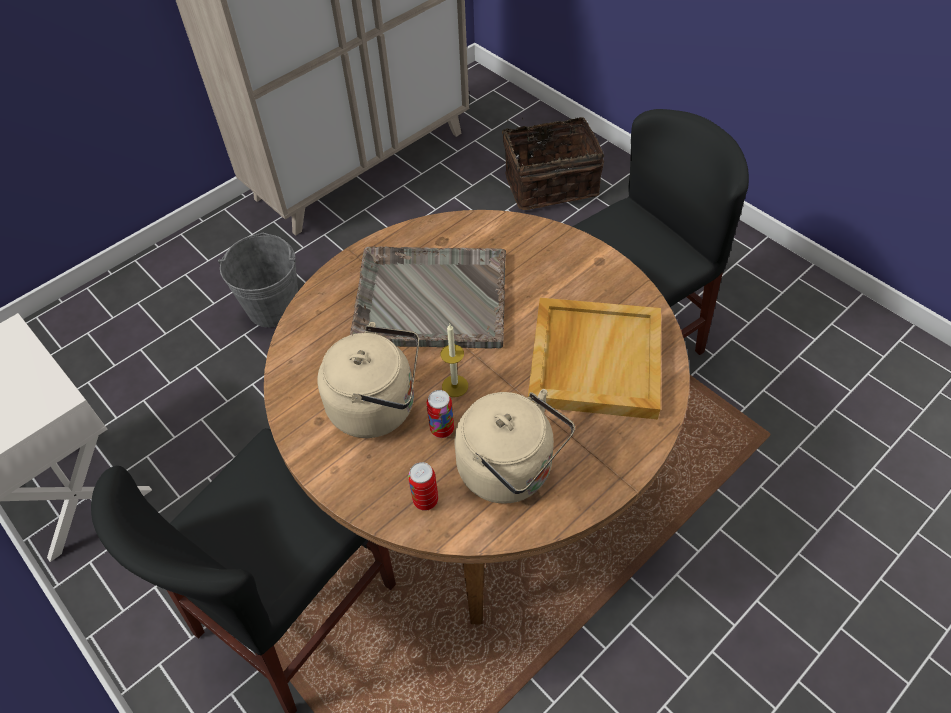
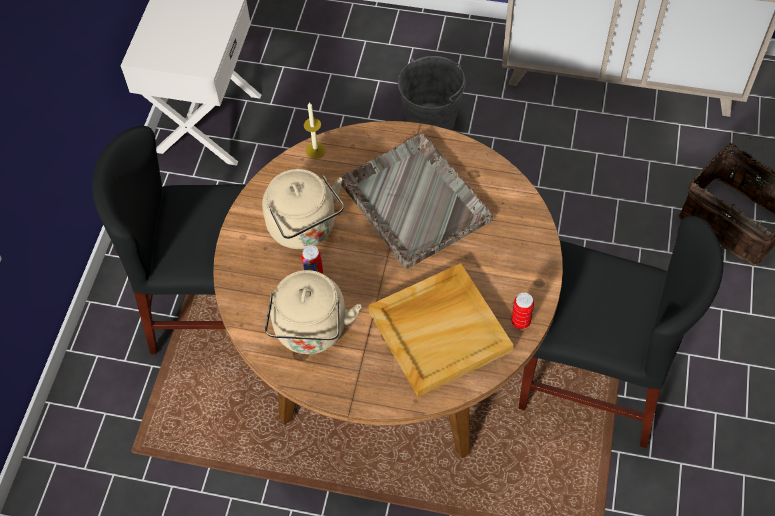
camera: 55 degrees right, 5 degrees up
(425, 500) = (256, 298): can -> can (520, 321)
(455, 386) = (353, 261): candle -> candle (315, 150)

